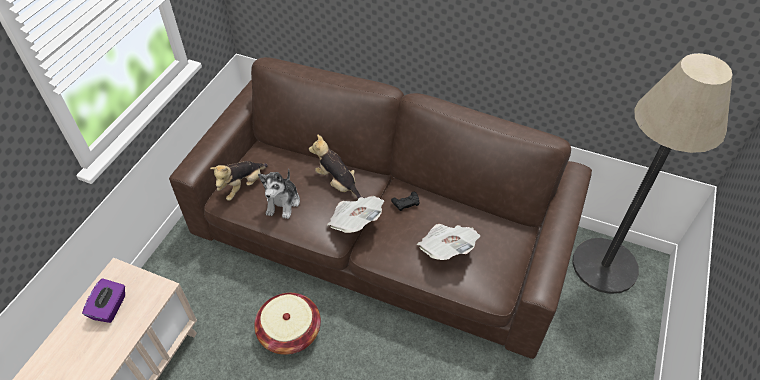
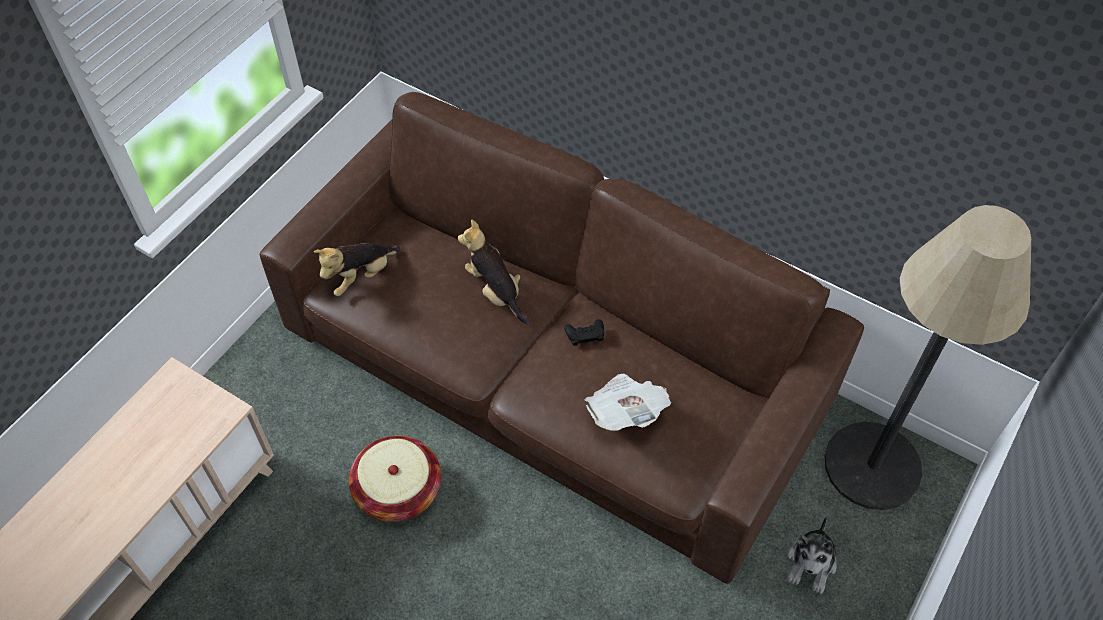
camera: 10 degrees right, 5 degrees up
(110, 308) = (159, 426): purple tissue box -> none
(283, 203) = (411, 310): plush toy -> plush toy (811, 563)
(355, 222) = (506, 353): newspaper -> none

